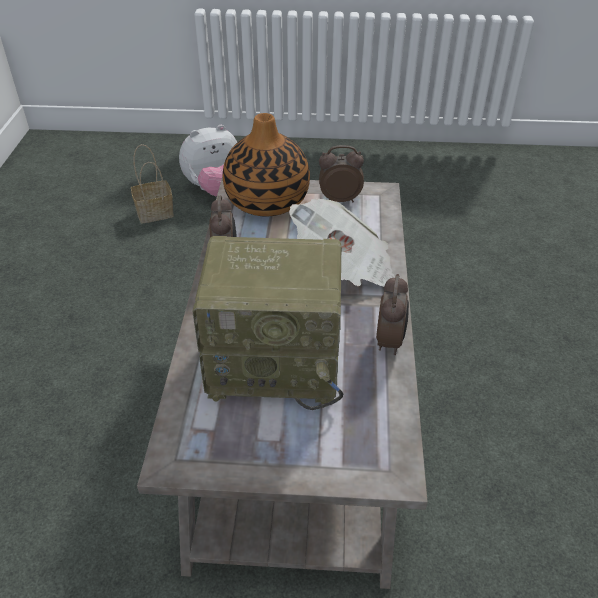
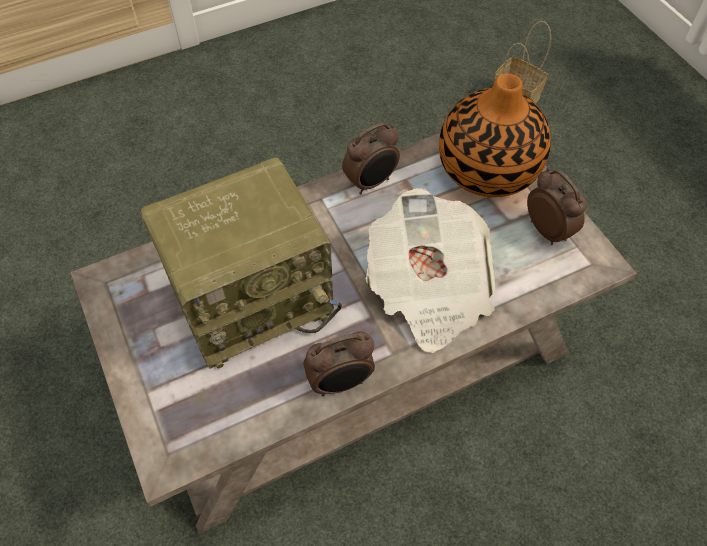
camera: 60 degrees right, 15 degrees up
(215, 190) = (596, 122): plush toy -> none
(277, 362) = (253, 297): radio -> radio turned 90 degrees counterclockwise

